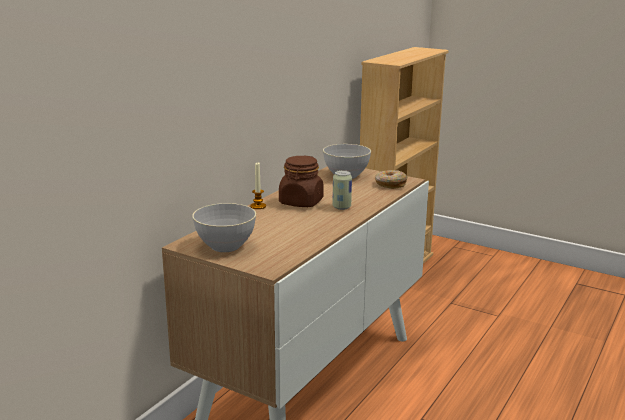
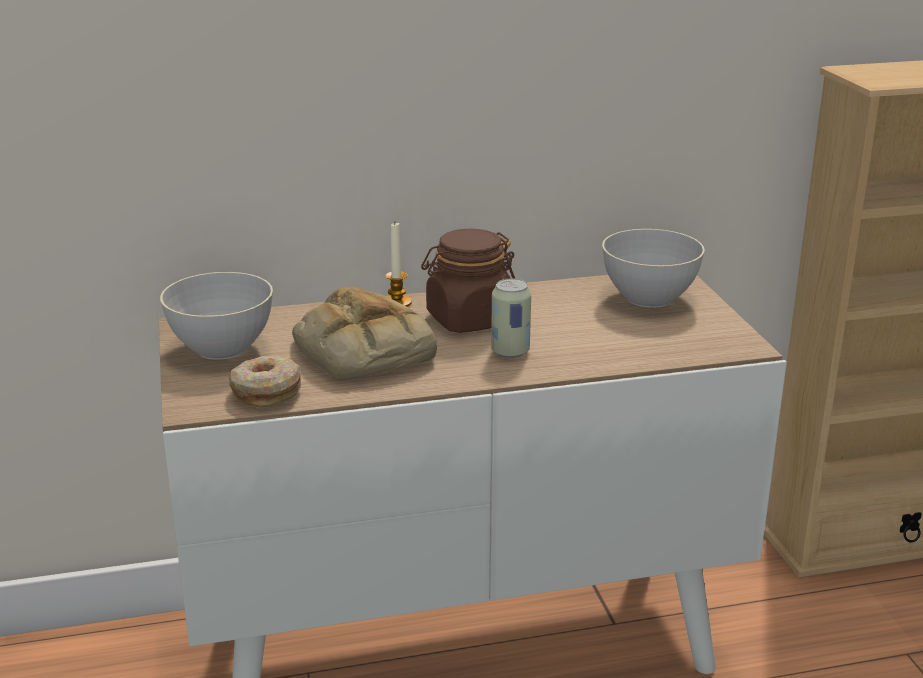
camera: 45 degrees right, 5 degrees up
(285, 226) = (360, 349): none -> bread
(390, 184) = (688, 342): donut -> donut (266, 392)

